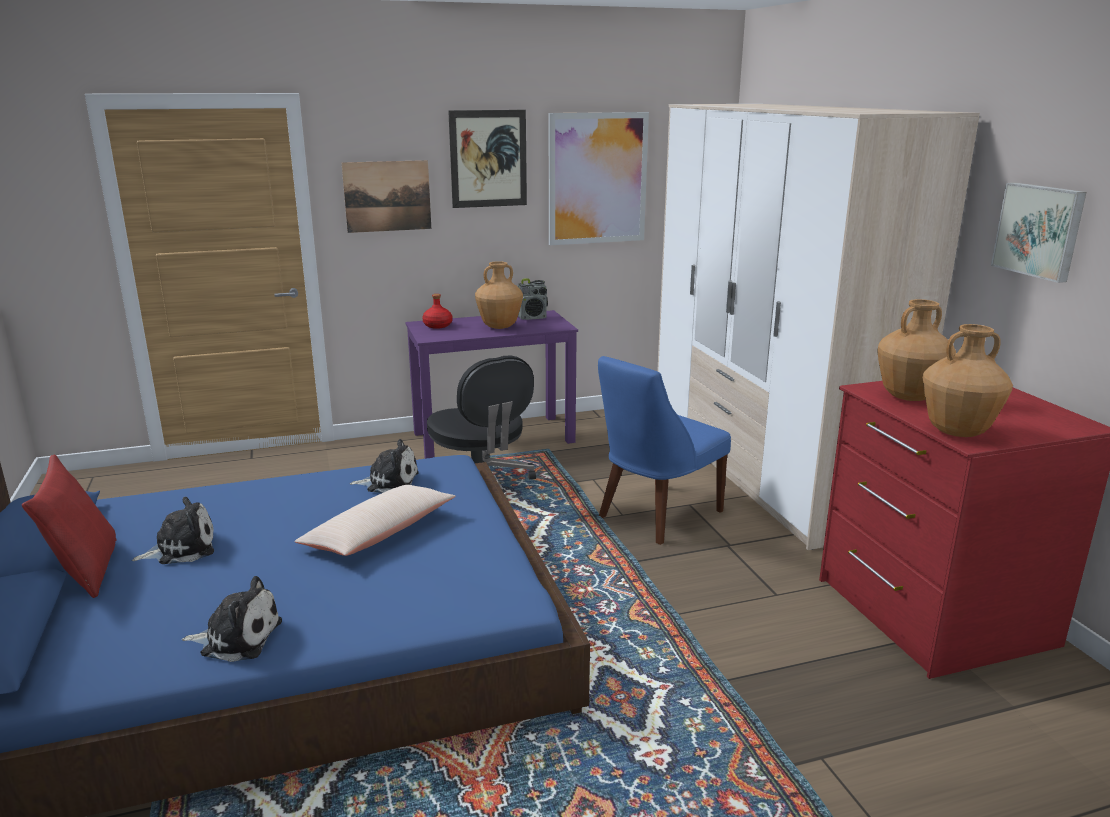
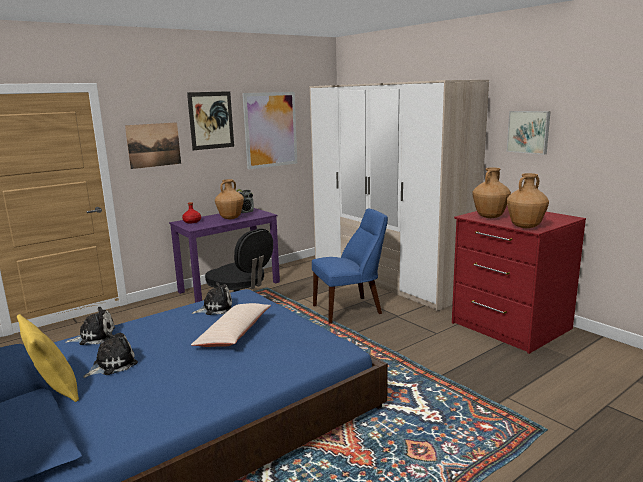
camera: 20 degrees left, 5 degrees down
(85, 570) = (54, 389): red pillow -> yellow pillow
(237, 638) = (197, 400): plush toy -> plush toy (95, 337)
(655, 515) = (350, 309): blue chair -> blue chair turned 135 degrees counterclockwise

